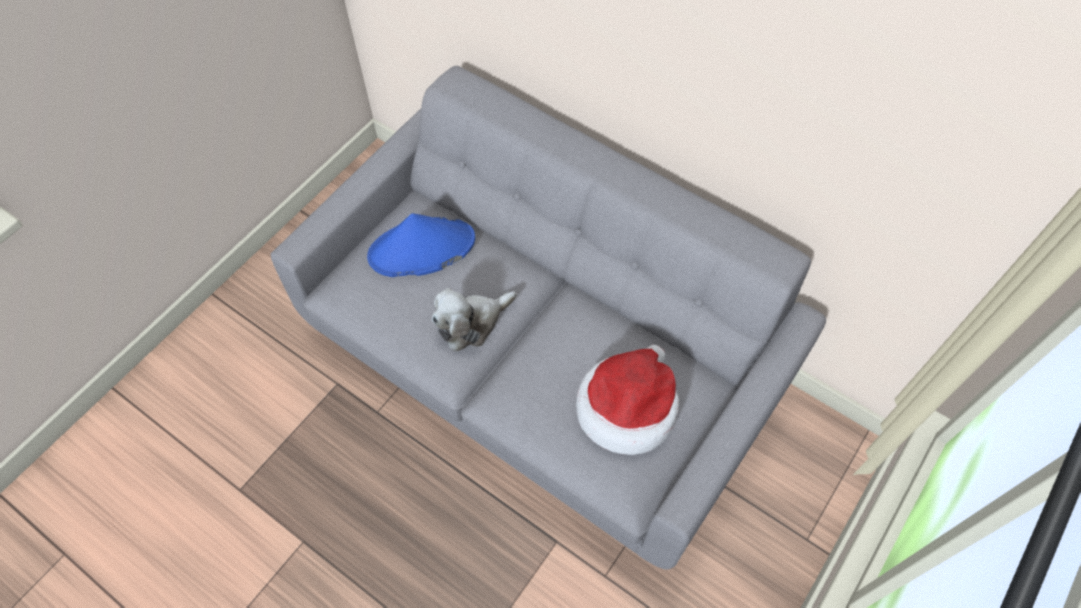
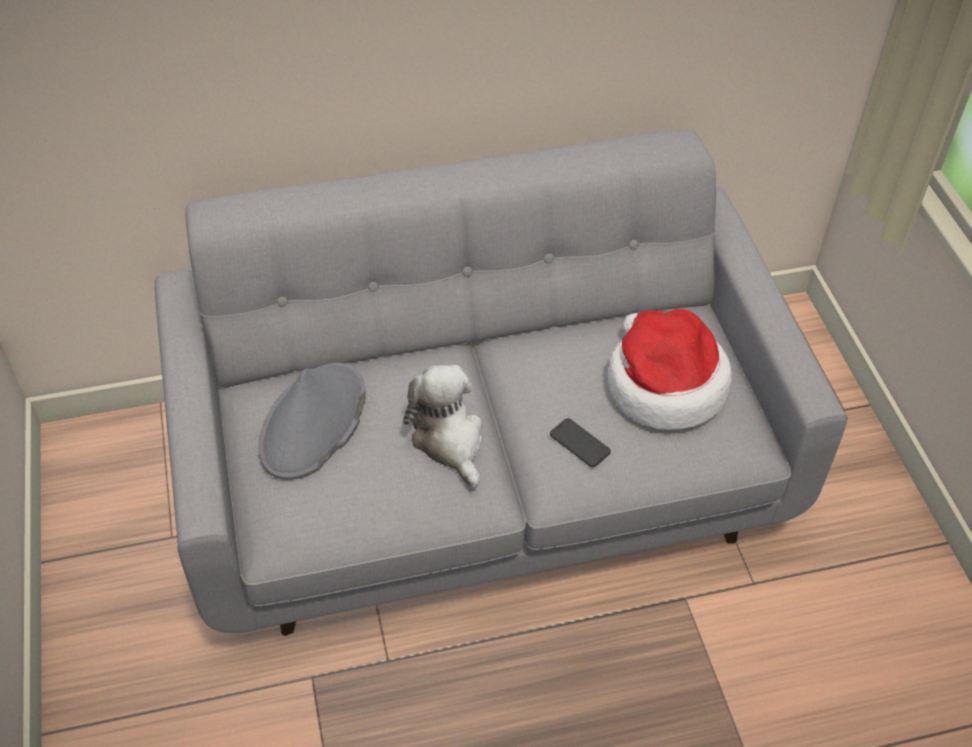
camera: 50 degrees left, 10 degrees down
(421, 249) = (313, 423): blue hat -> grey hat
(472, 323) = (449, 440): plush toy -> plush toy turned 150 degrees clockwise
(534, 393) = (580, 443): none -> phone

